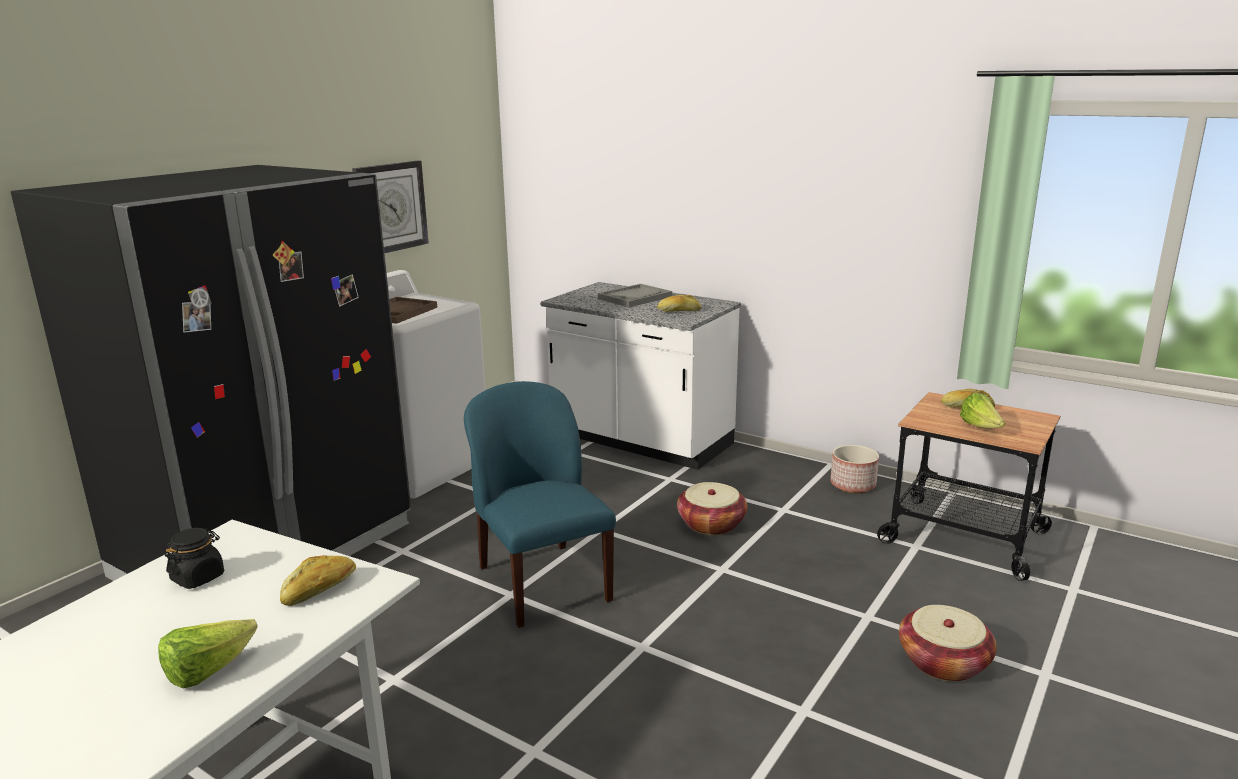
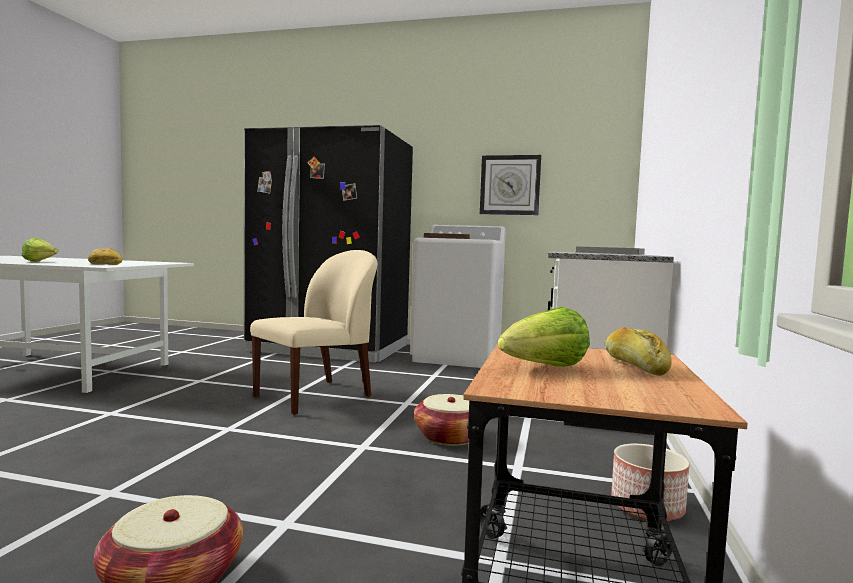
camera: 70 degrees right, 15 degrees down
(198, 577) = (132, 262): black jar -> none
(542, 582) = (315, 396): blue chair -> beige chair
(679, 311) = (590, 253): bread -> none

